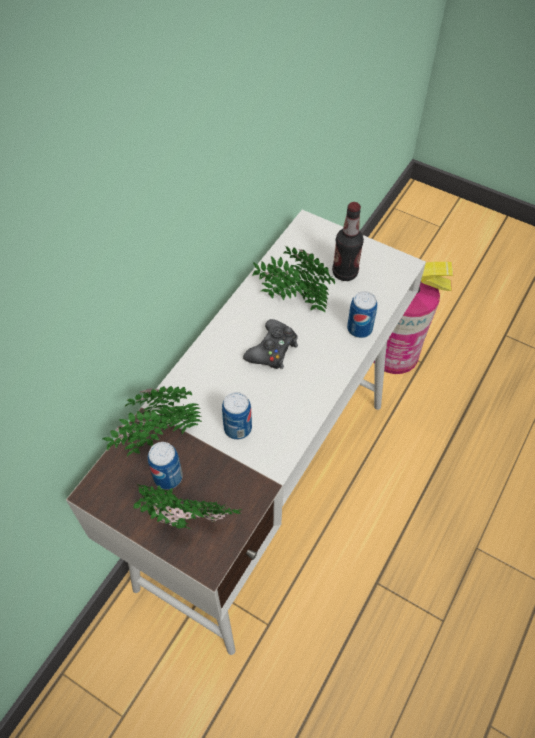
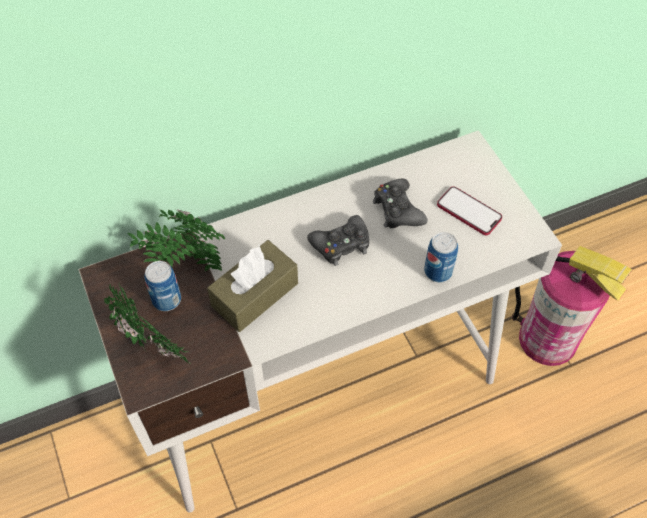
camera: 35 degrees right, 0 degrees up
(237, 428) = (255, 294): can -> brown tissue box
(293, 299) = (397, 210): potted plant -> black game controller
(345, 273) = (469, 212): bottle -> phone

